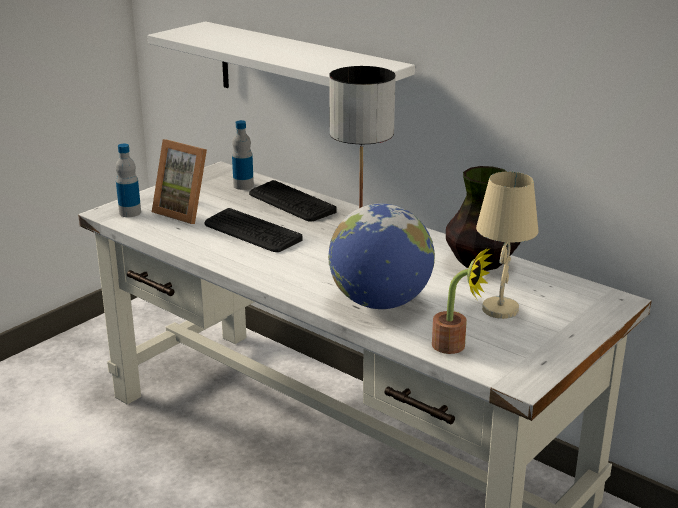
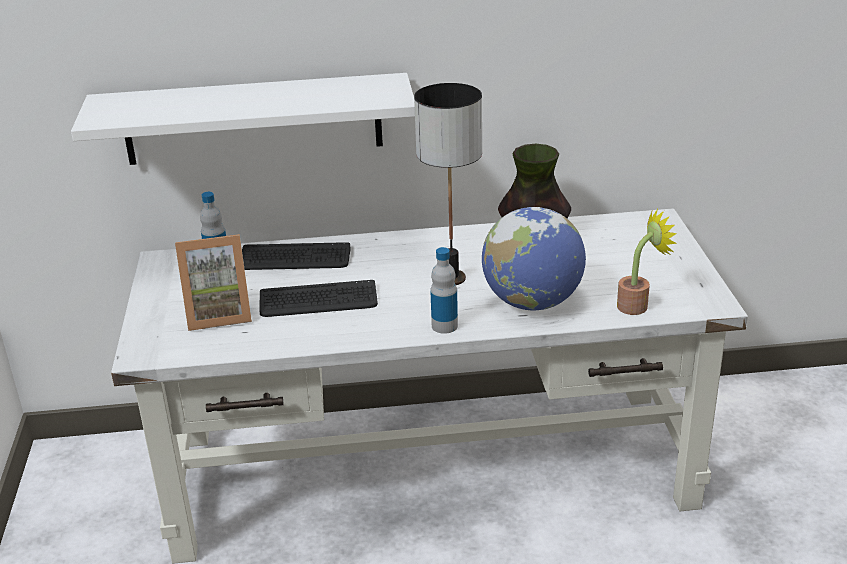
camera: 45 degrees left, 5 degrees up
(130, 212) = (165, 343): bottle -> bottle (444, 326)
(500, 309) = (609, 263): beige table lamp -> none

